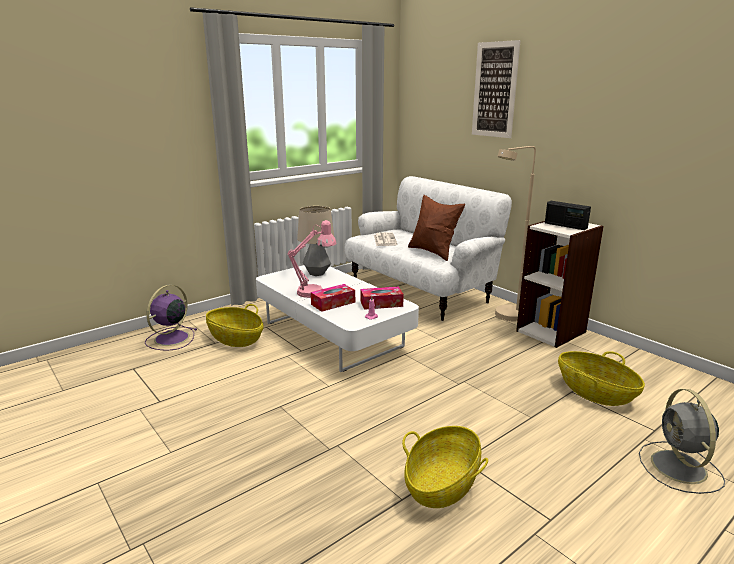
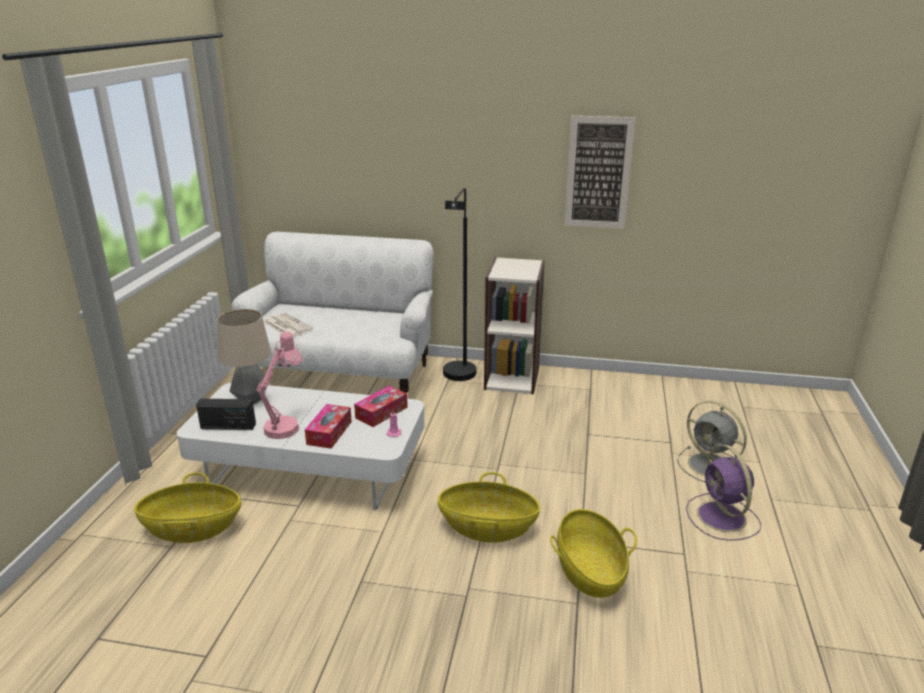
camera: 40 degrees left, 5 degrees up
(170, 339) = (93, 572): purple fan -> purple fan (722, 518)
(433, 252) = (365, 327): brown pillow -> none
(495, 90) = (389, 121): picture -> picture (598, 173)
(505, 318) = (459, 378): beige floor lamp -> black floor lamp
(565, 226) = (517, 269): radio -> radio (228, 426)
(595, 392) = (604, 427): basket -> basket (487, 528)

